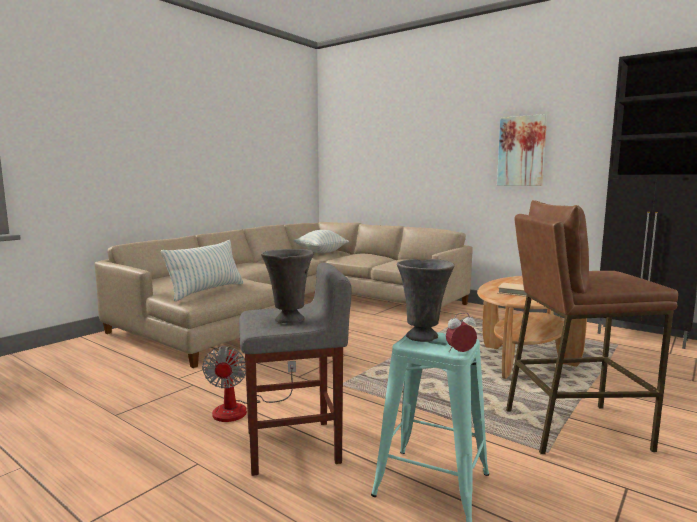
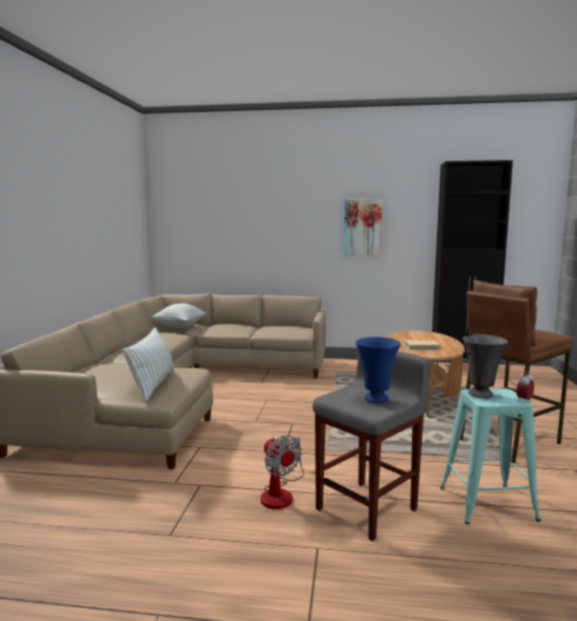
camera: 30 degrees left, 0 degrees up
(288, 320) = (375, 399): grey vase -> blue vase

